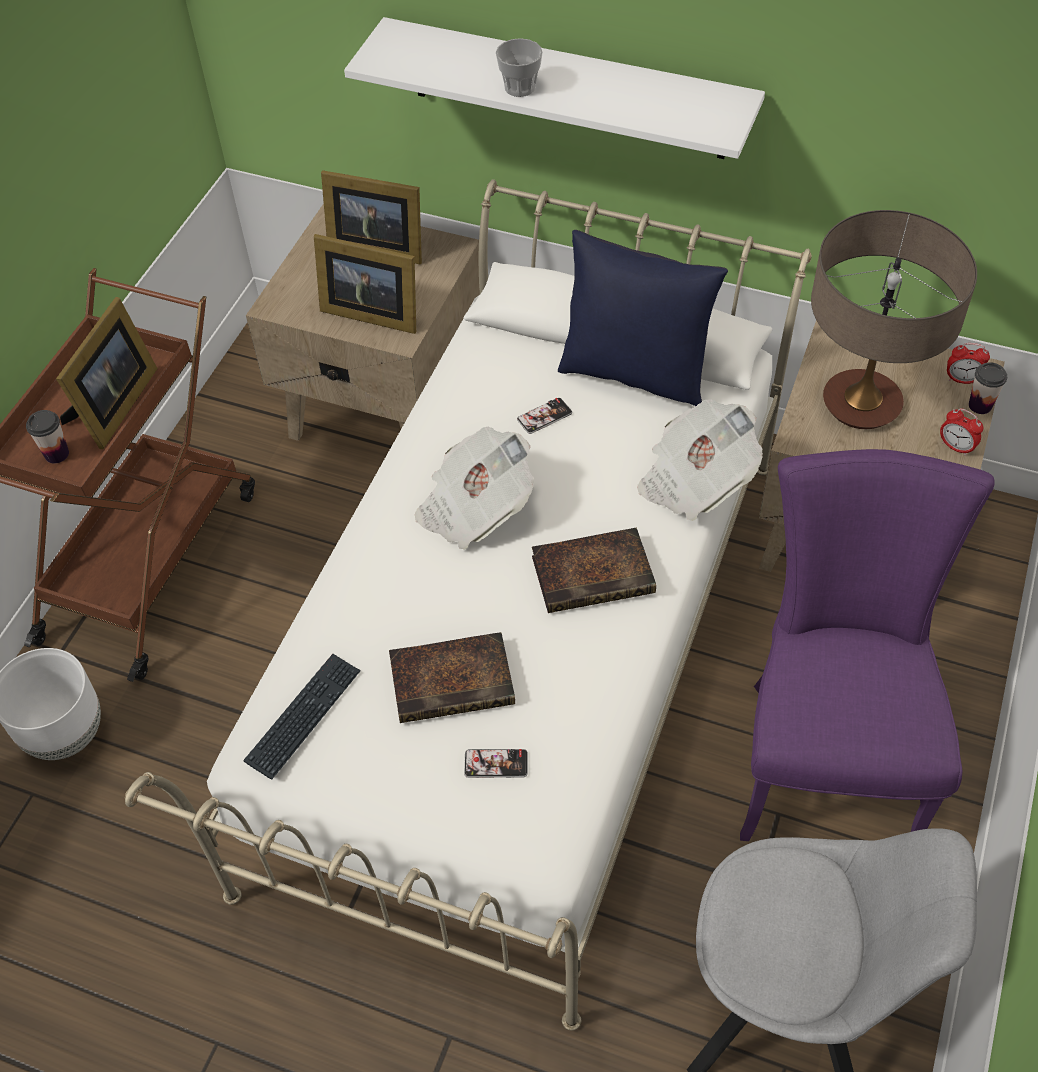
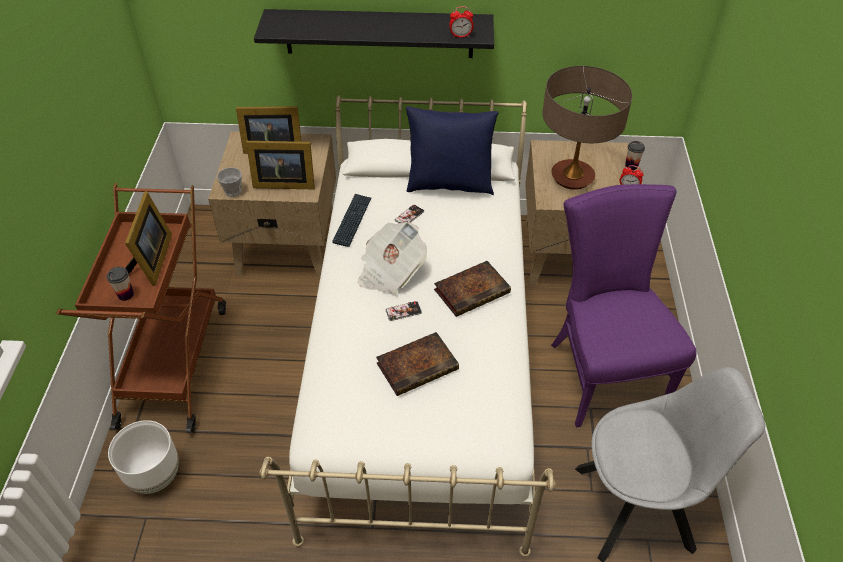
camera: 20 degrees left, 5 degrees down
(304, 716) = (337, 407): keyboard -> keyboard (352, 220)
(496, 764) = (461, 404): phone -> phone (403, 311)
(520, 87) = (360, 32): cup -> cup (233, 191)
(567, 89) = (379, 33): white shelf -> black shelf
(695, 480) = (505, 231): newspaper -> none
(962, 380) = (617, 155): alarm clock -> alarm clock (460, 36)

